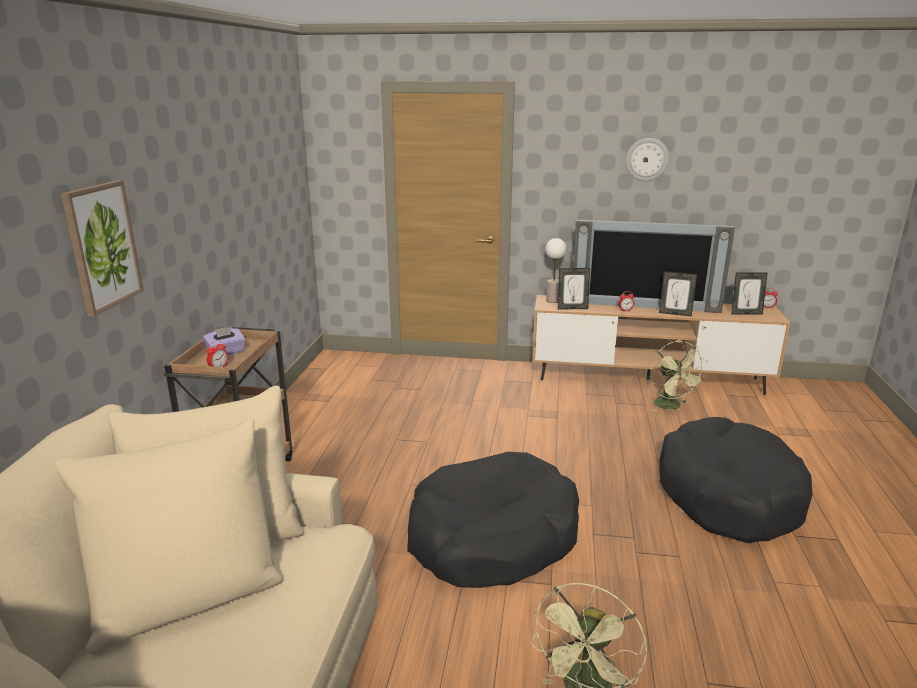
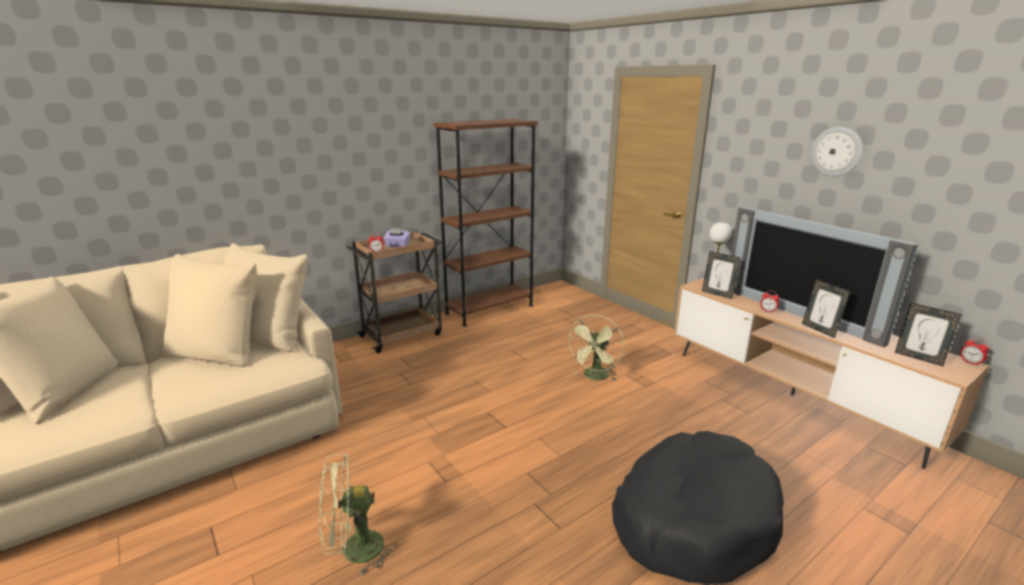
camera: 45 degrees right, 0 degrees up
(102, 246) = (309, 159): picture -> none
(300, 408) = (489, 309): none -> brown bookcase
(492, 537) = (462, 434): black dog bed -> none
(671, 406) = (775, 426): green fan -> green fan (595, 377)

